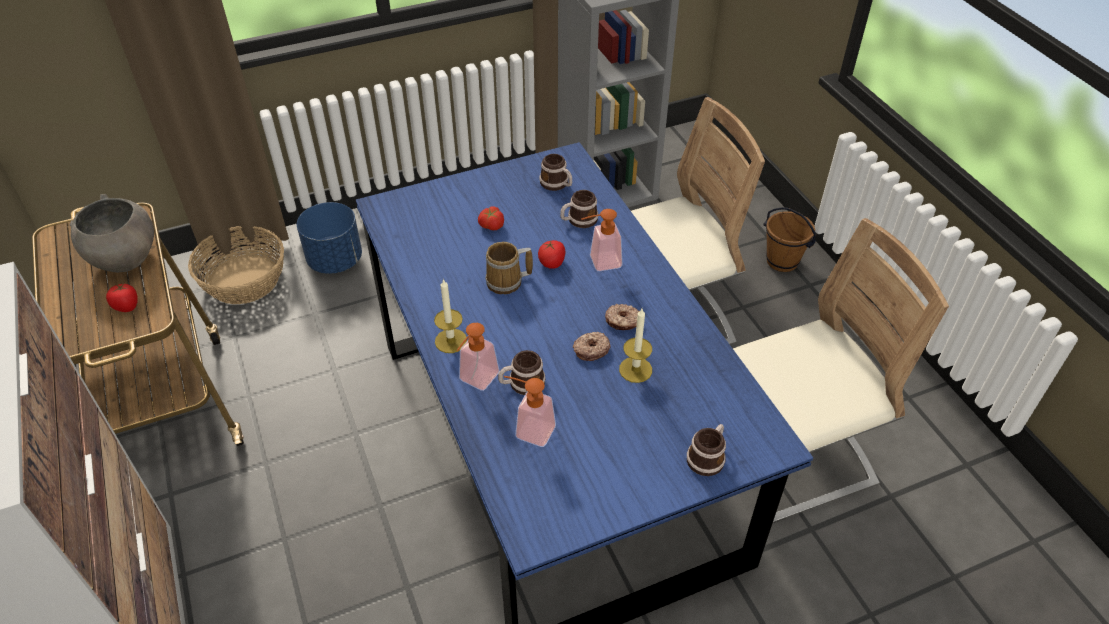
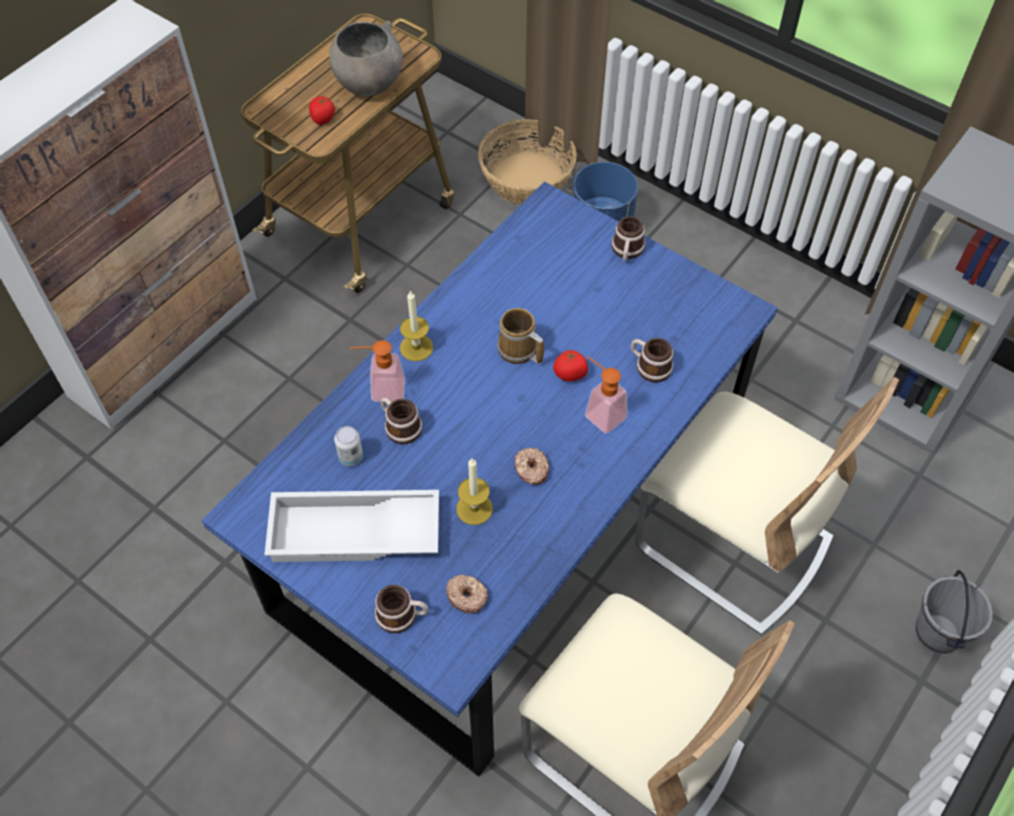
camera: 60 degrees right, 10 degrees up
(491, 225) = (586, 299): tomato -> none
(528, 429) = (351, 457): soap dispenser -> can
(557, 184) = (690, 321): mug -> mug (626, 251)
(591, 349) = (476, 460): donut -> donut (467, 596)
(609, 459) = (353, 535): none -> white tray
(782, 261) = (938, 633): brown bucket -> grey bucket

